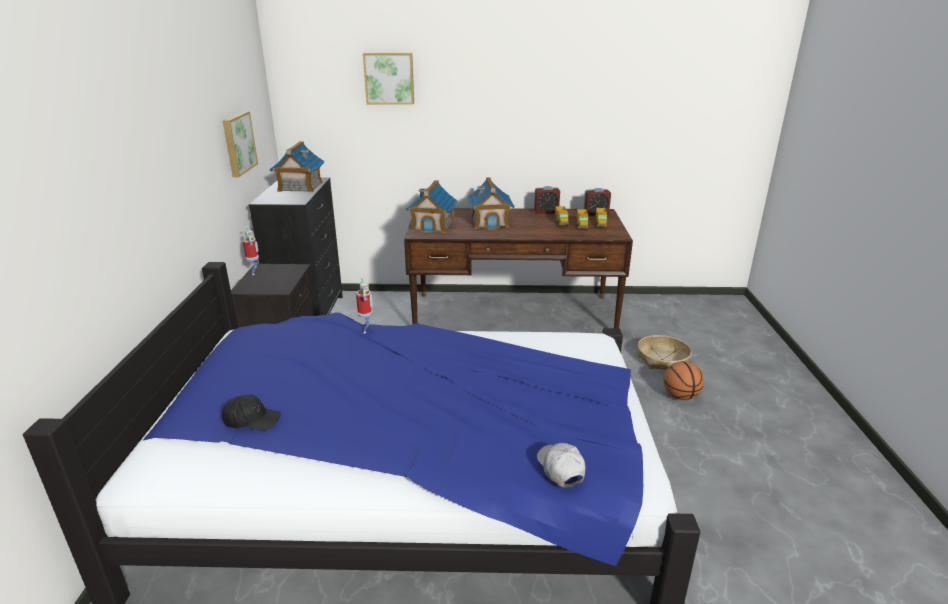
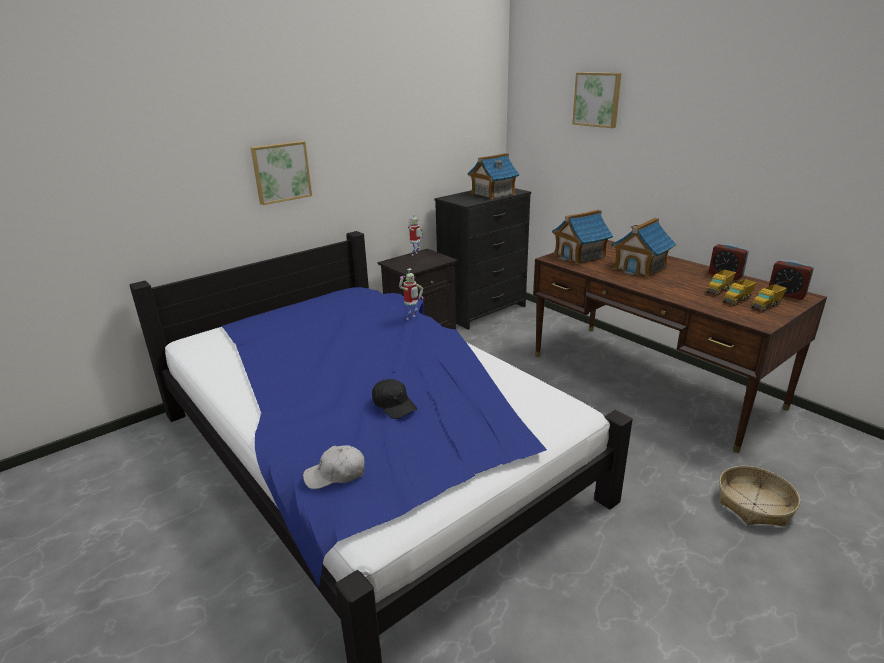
camera: 50 degrees right, 0 degrees up
(238, 143) = (437, 146): picture -> picture (281, 172)
(252, 420) = (263, 339): black cap -> black cap (393, 405)
(560, 468) = (335, 474): white cap -> white cap turned 135 degrees counterclockwise
(680, 396) = (710, 549): basketball -> none

